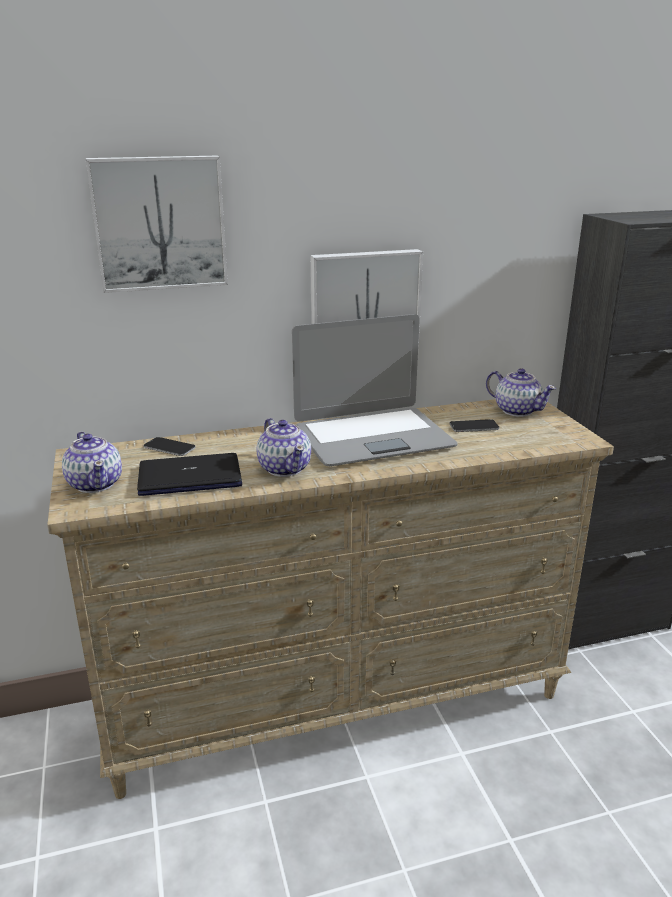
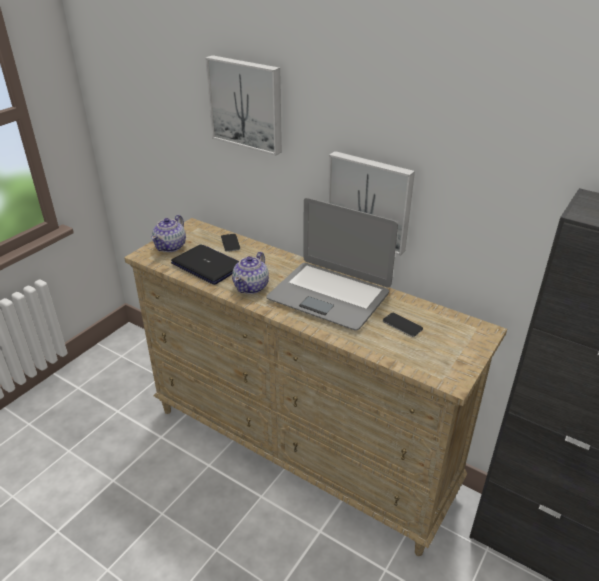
camera: 50 degrees right, 10 degrees up
(517, 410) = (460, 332): teapot -> none

